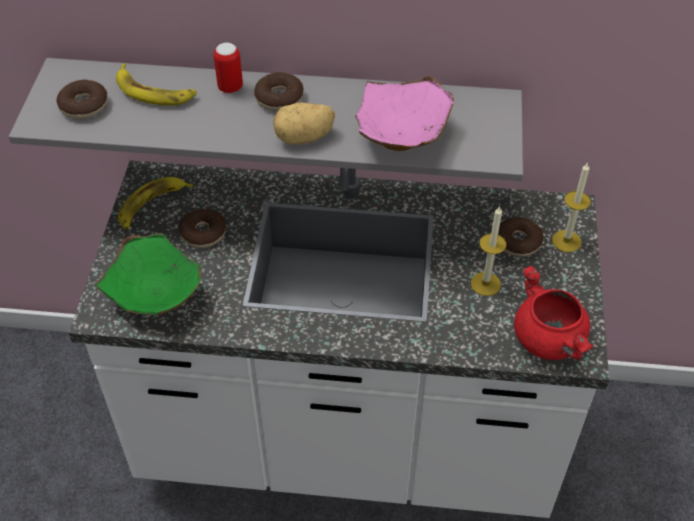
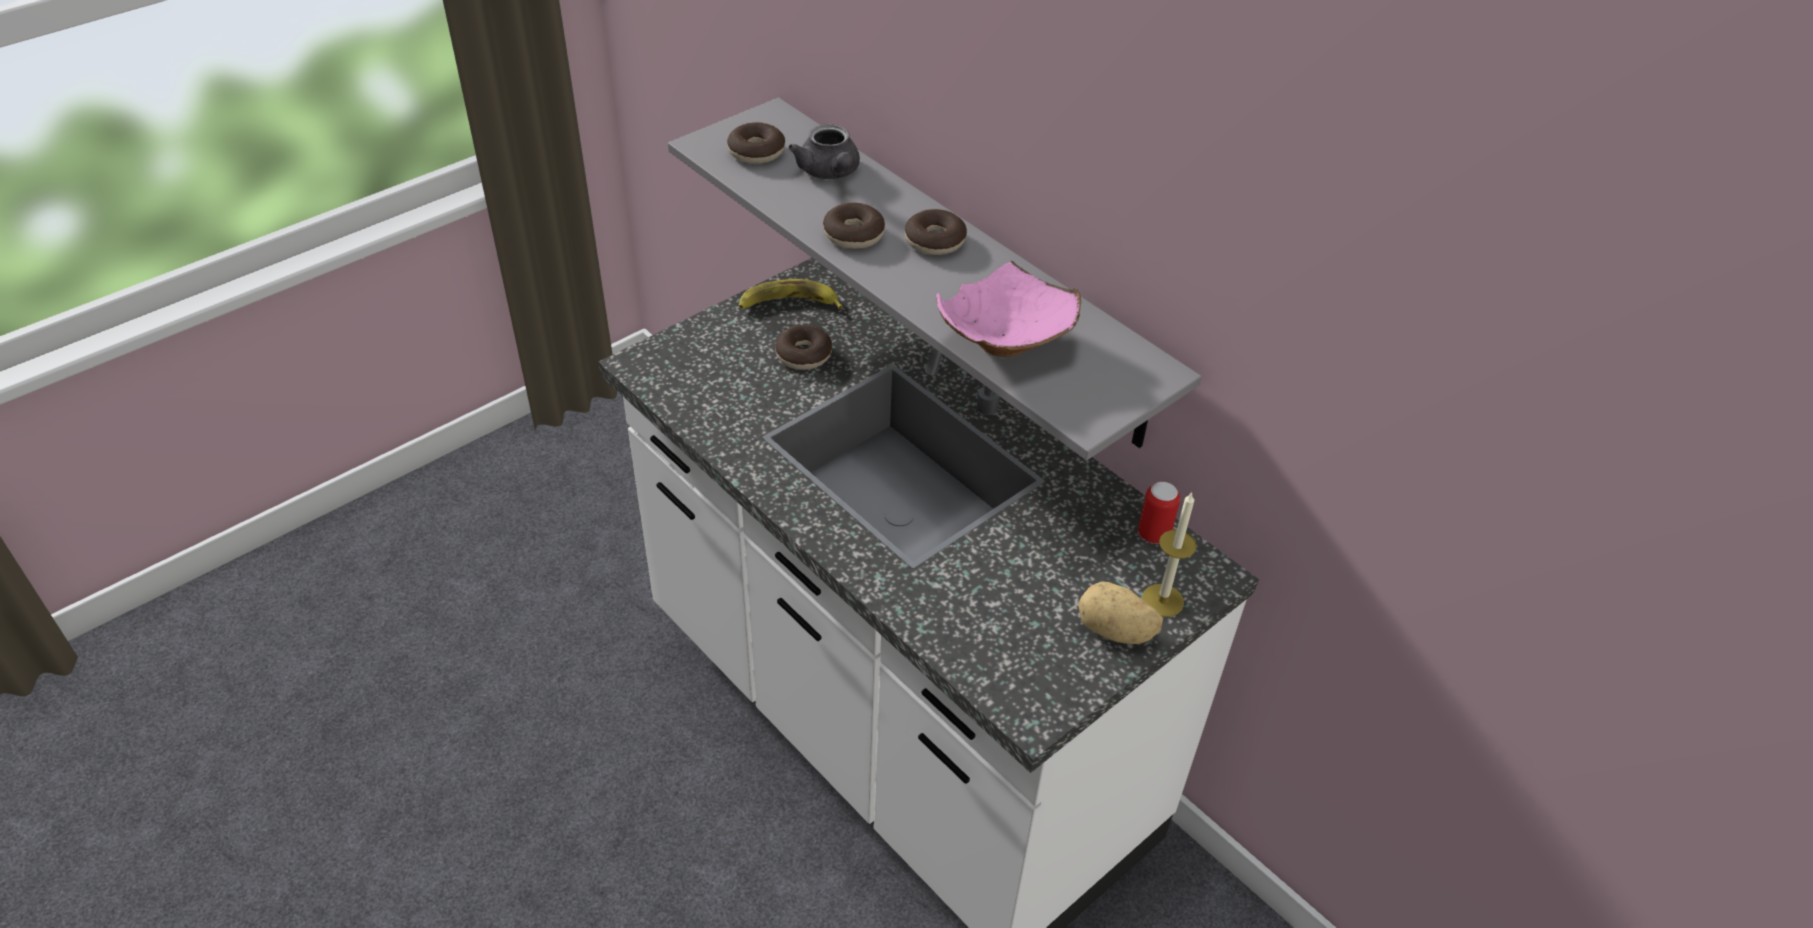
camera: 40 degrees right, 5 degrees down
(154, 91) = (830, 173): banana -> grey teapot
(157, 295) = (701, 380): green bowl -> none
(230, 87) = (902, 207): can -> can (1153, 534)
(304, 138) = (911, 287): potato -> potato (1115, 631)
(485, 284) = (1017, 578): candle -> none
(518, 242) = (1105, 564): donut -> donut (853, 234)
(550, 340) = (1017, 676): red cooking pot -> none

